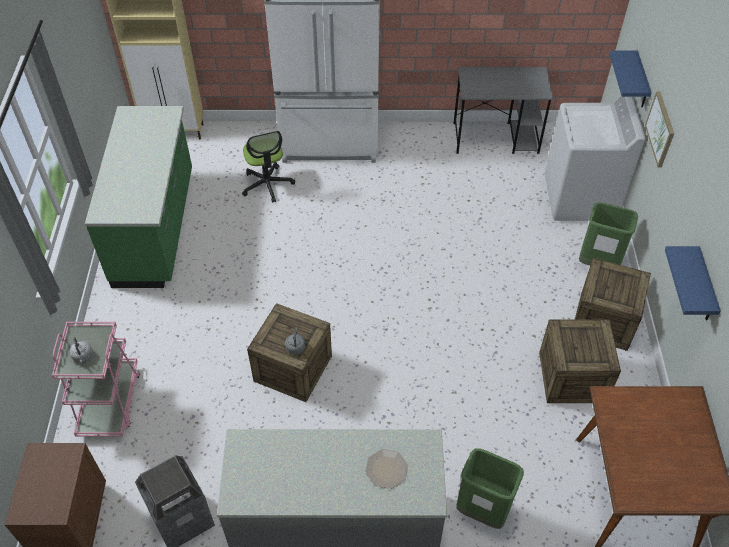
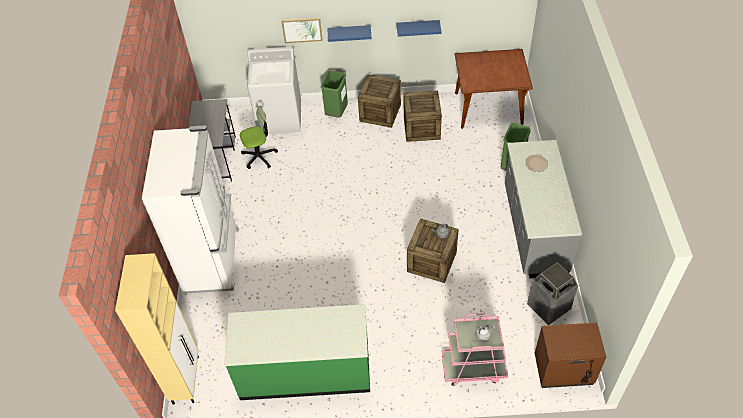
camera: 90 degrees left, 0 degrees up
(267, 184) = (258, 298): office chair -> office chair (259, 156)
(641, 81) = (251, 37): blue shelf -> blue shelf (349, 33)

